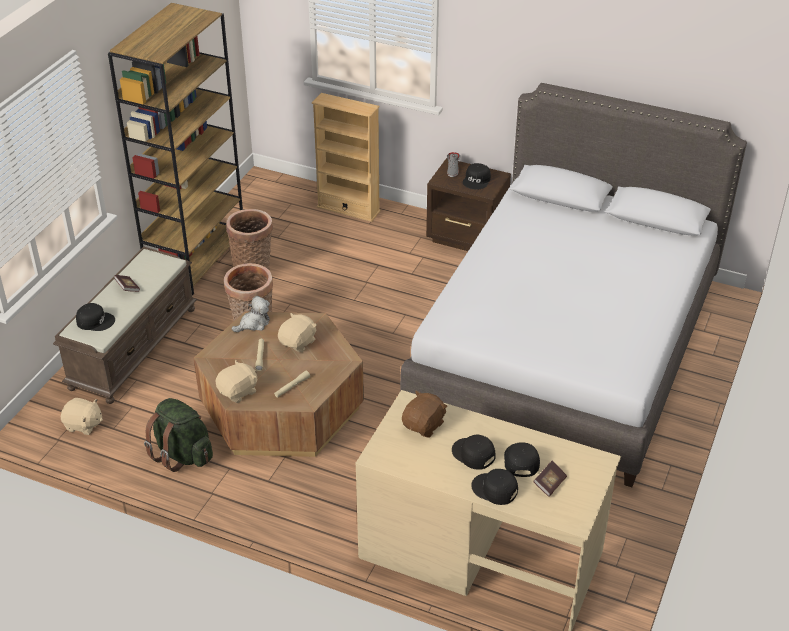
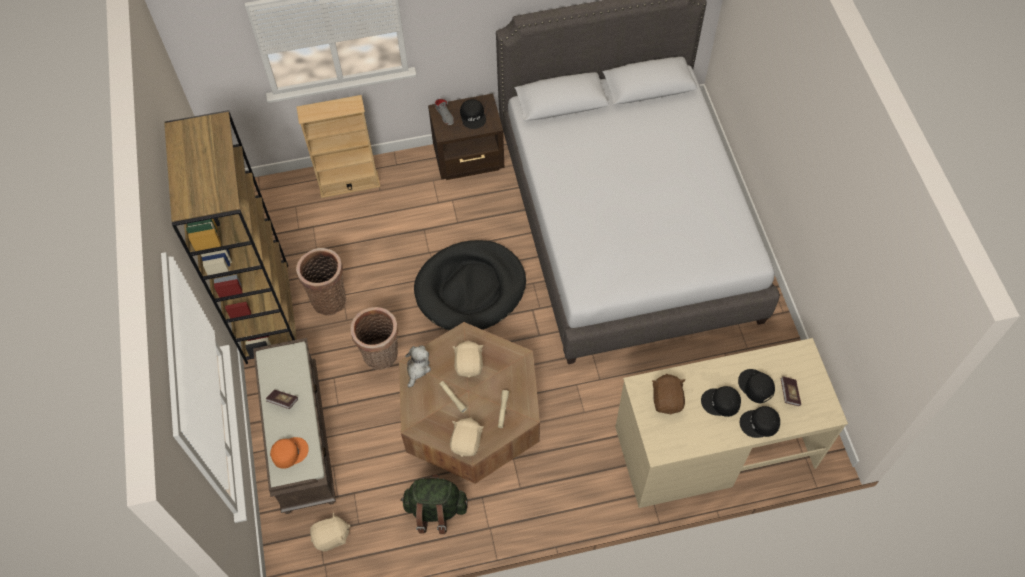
camera: 35 degrees left, 20 degrees up
(95, 321) = (289, 452): black cap -> orange cap
(375, 322) = (470, 288): none -> black dog bed

